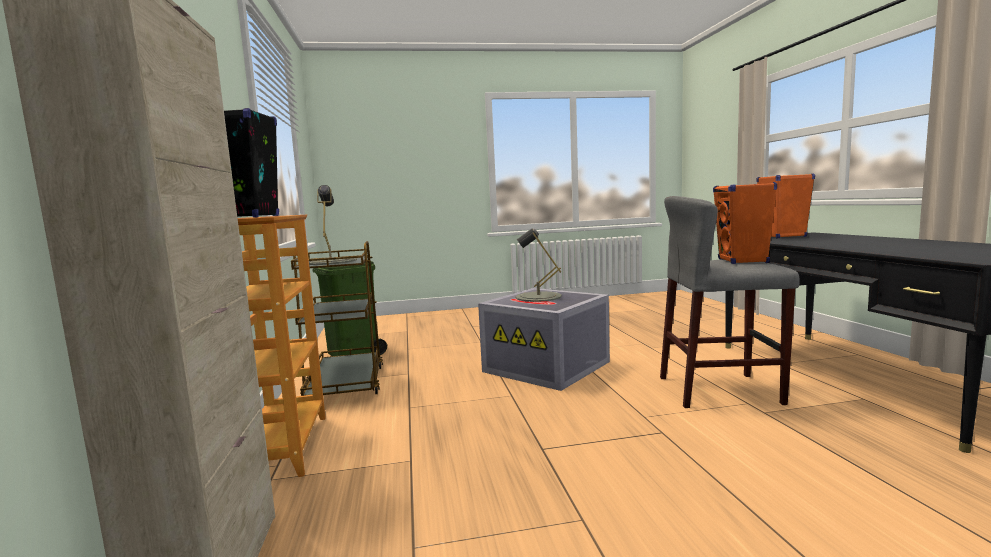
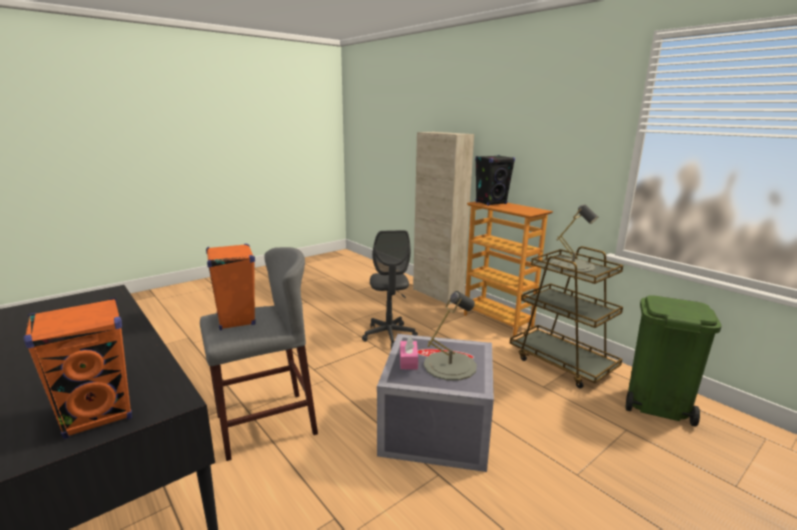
camera: 150 degrees right, 10 degrees up
(501, 462) = (389, 336): none -> grey office chair
(569, 300) = (408, 361): none -> pink tissue box

